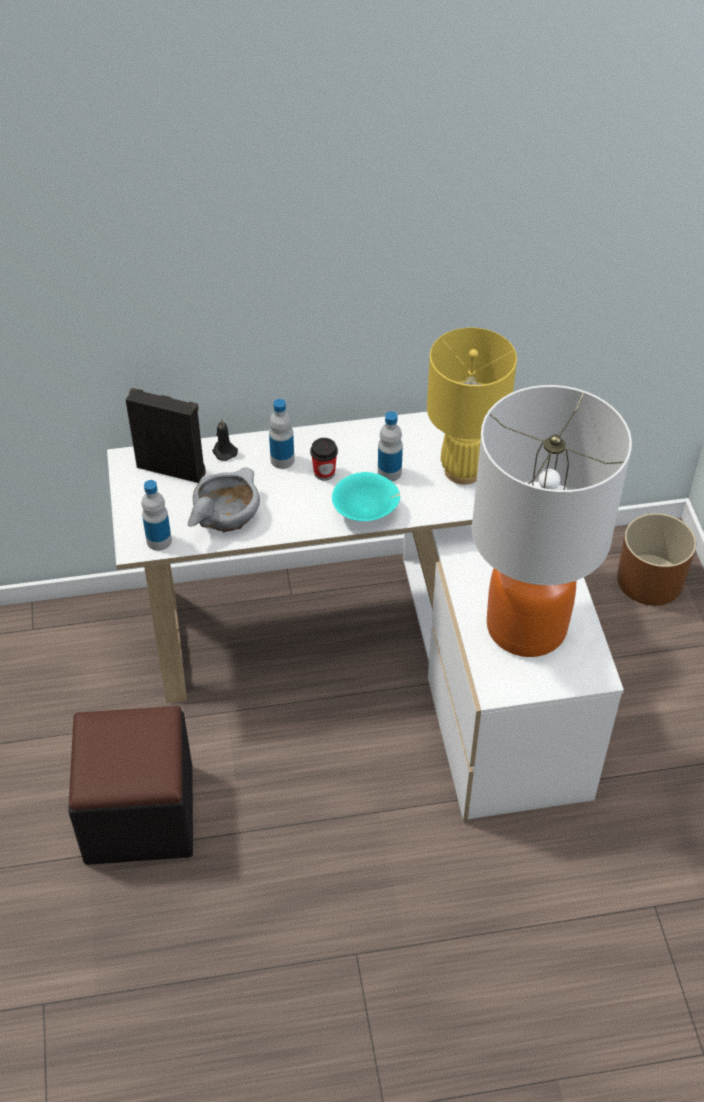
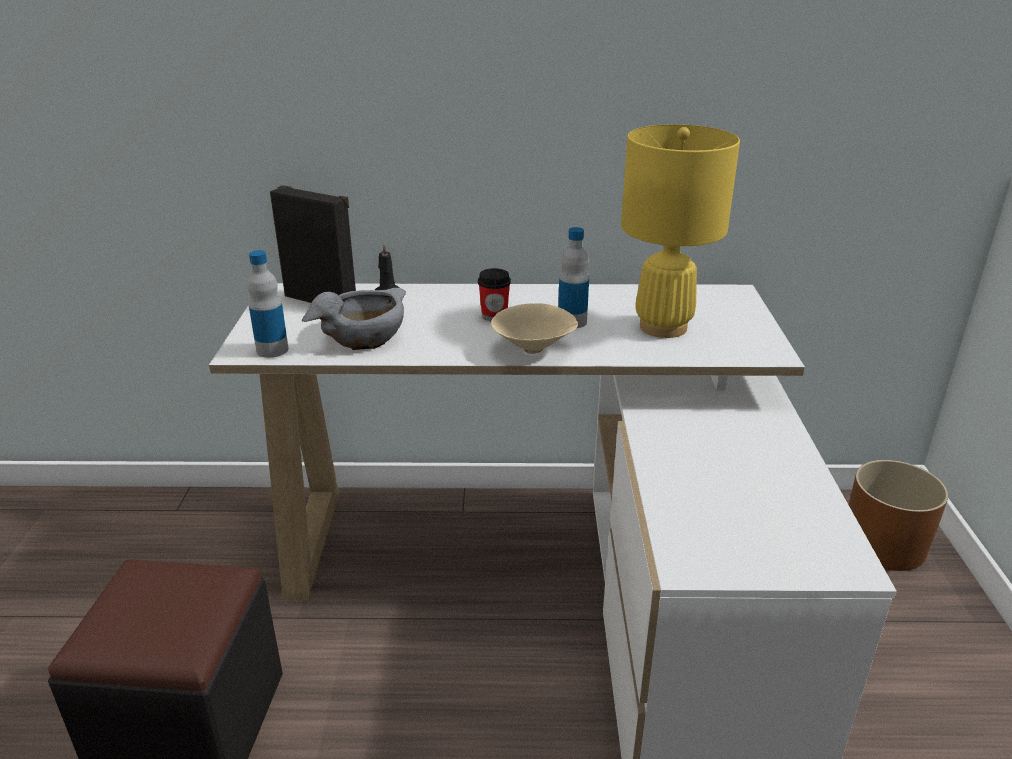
camera: 10 degrees right, 20 degrees down
(282, 460) = (449, 303): bottle -> none
(366, 513) = (535, 349): turquoise bowl -> beige bowl
(527, 627) = (739, 497): table lamp -> none

